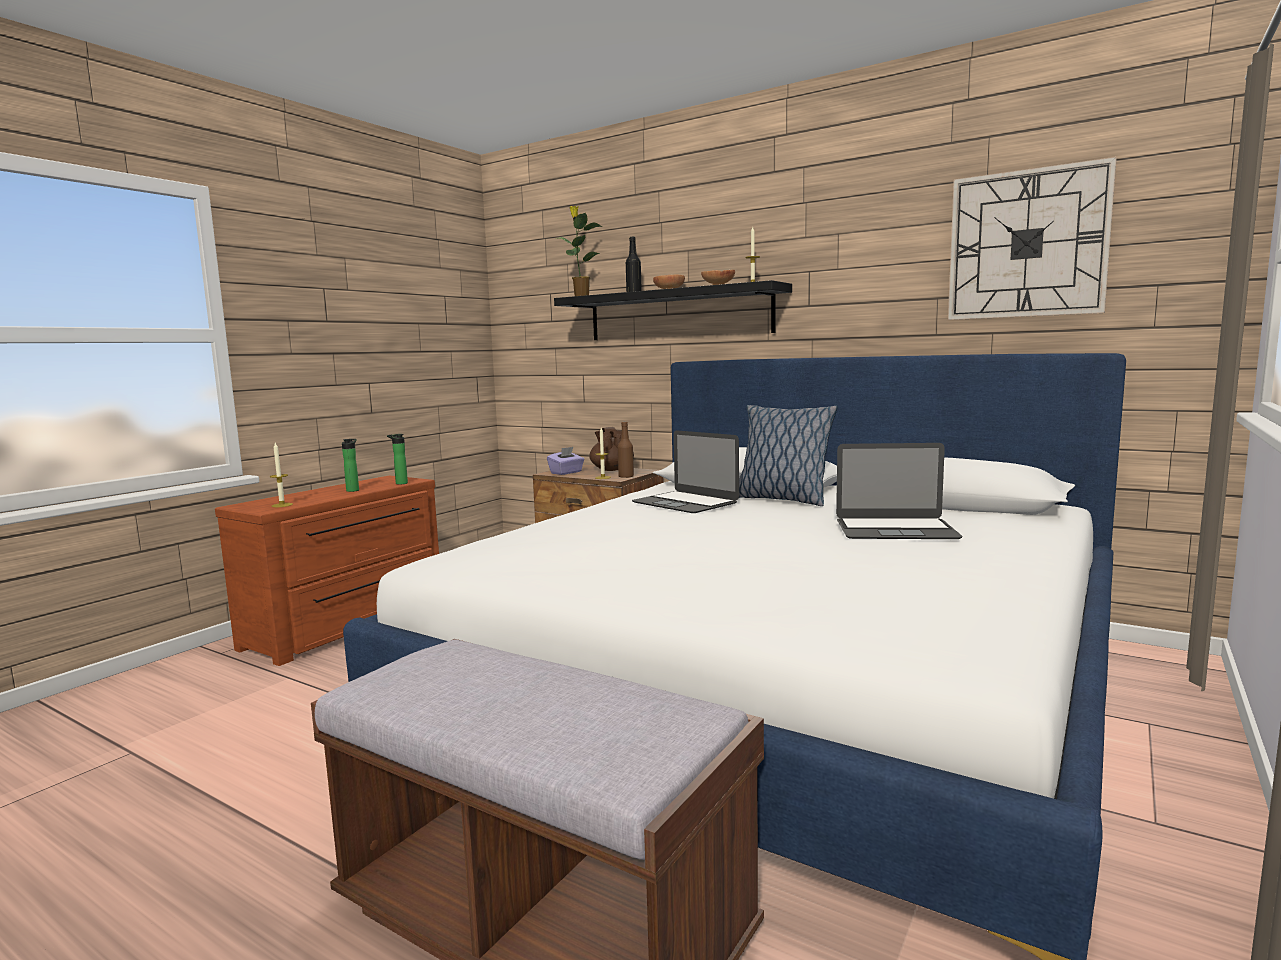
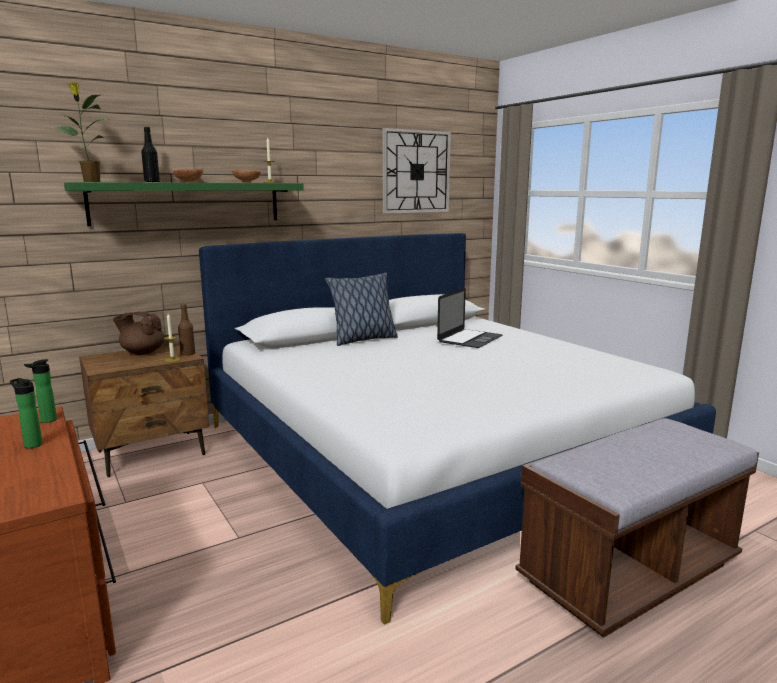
camera: 65 degrees left, 5 degrees up
(282, 505) = (43, 486): candle -> none
(566, 472) = (115, 365): purple tissue box -> none
(678, 314) = (188, 203): black shelf -> green shelf
(685, 502) = (335, 356): laptop -> none

